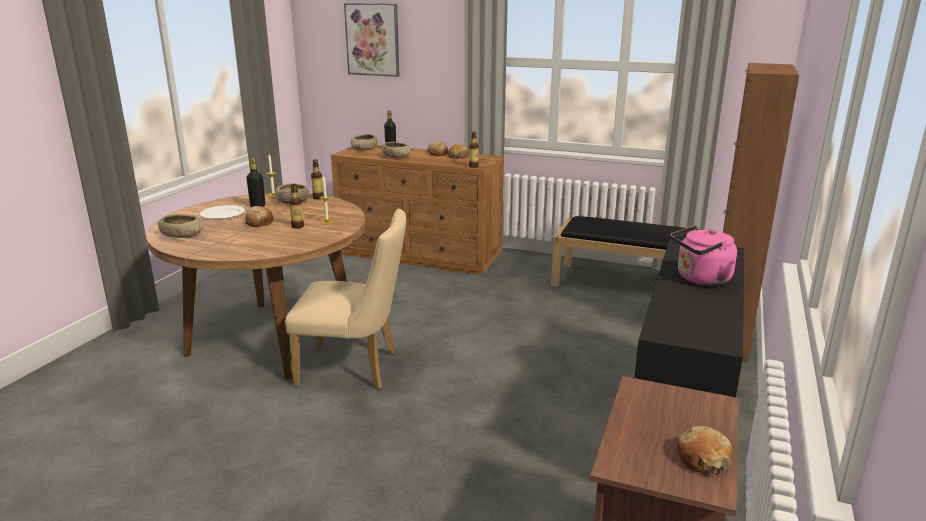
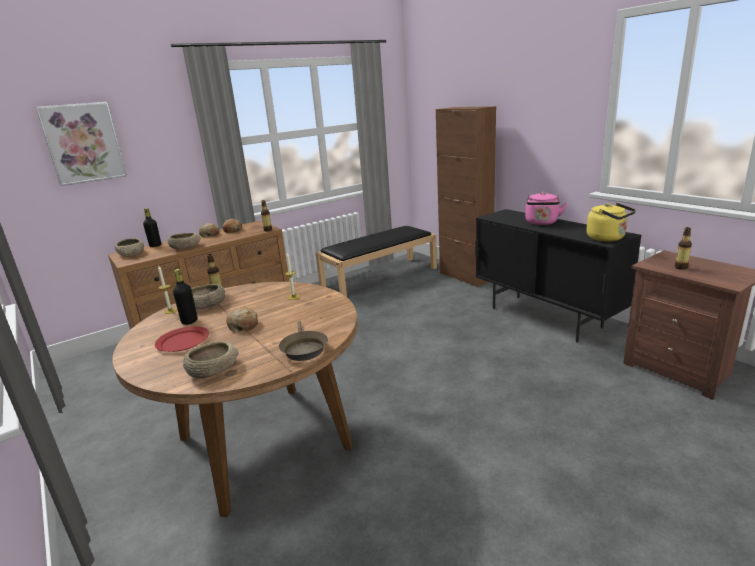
camera: 55 degrees left, 0 degrees up
(223, 214) = (183, 341): white plate -> red plate
(226, 251) = (303, 349): none -> brown frying pan
(297, 226) = (285, 310): bottle -> bottle (681, 267)
(355, 369) = (371, 407): beige chair -> none
(682, 332) = (608, 238): none -> yellow kettle
(702, 459) = (724, 268): bread -> none

